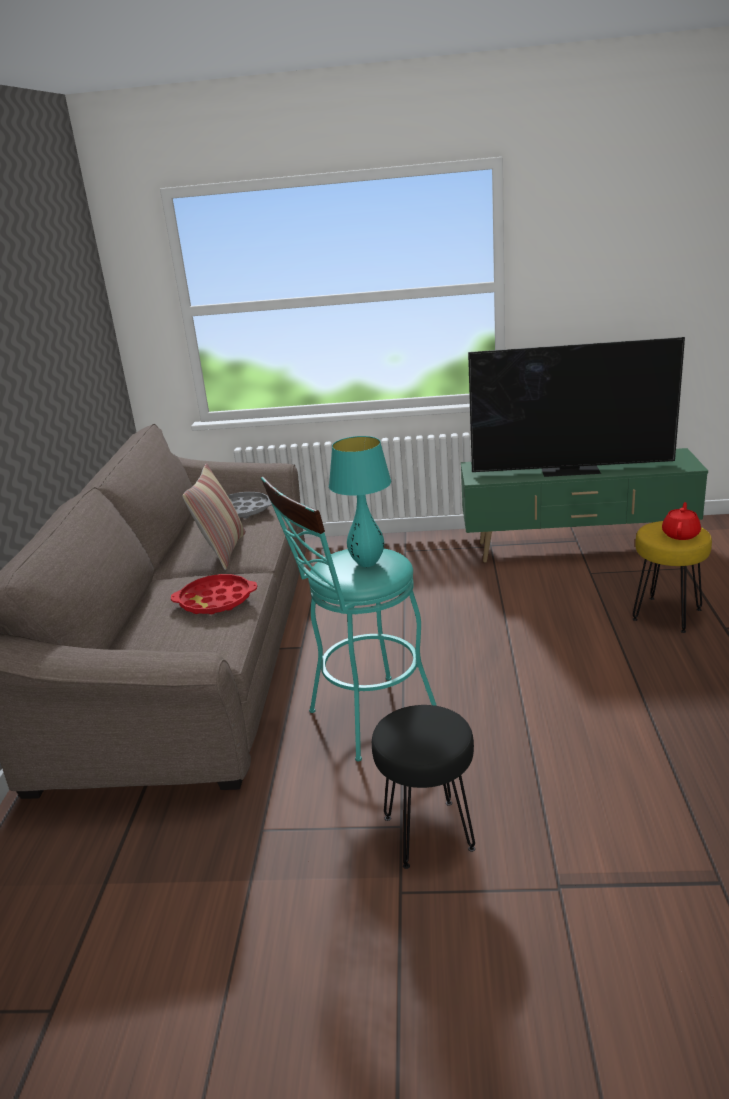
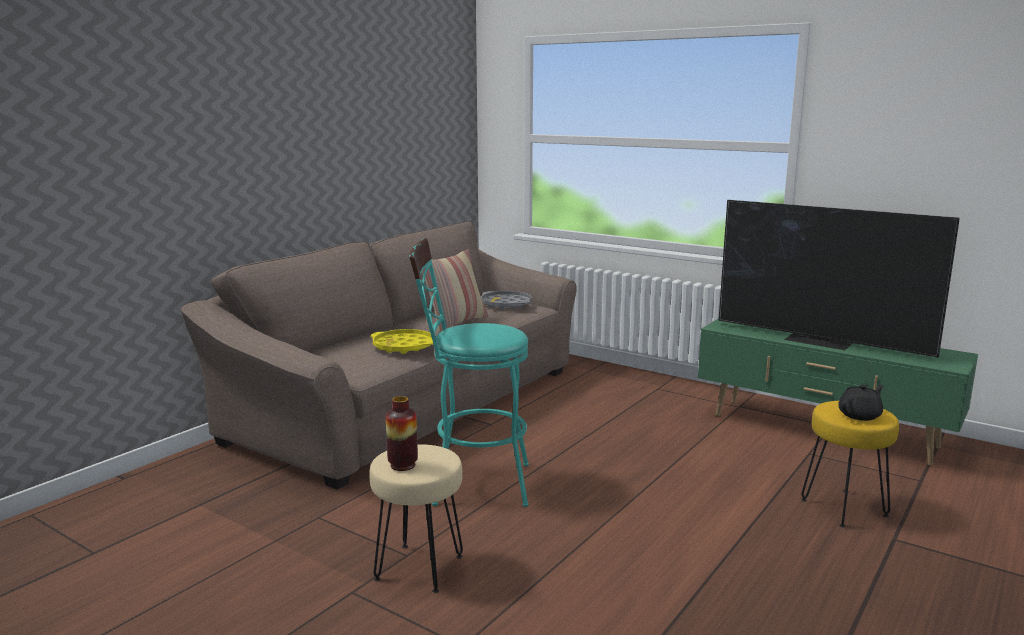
camera: 30 degrees right, 10 degrees down
(216, 600) = (403, 346): red tray -> yellow tray
(367, 563) = (485, 332): turquoise table lamp -> none
(419, 743) = (403, 465): none -> vase
(428, 834) = (418, 568): black stool -> beige stool
(681, 534) = (860, 415): red teapot -> black teapot

